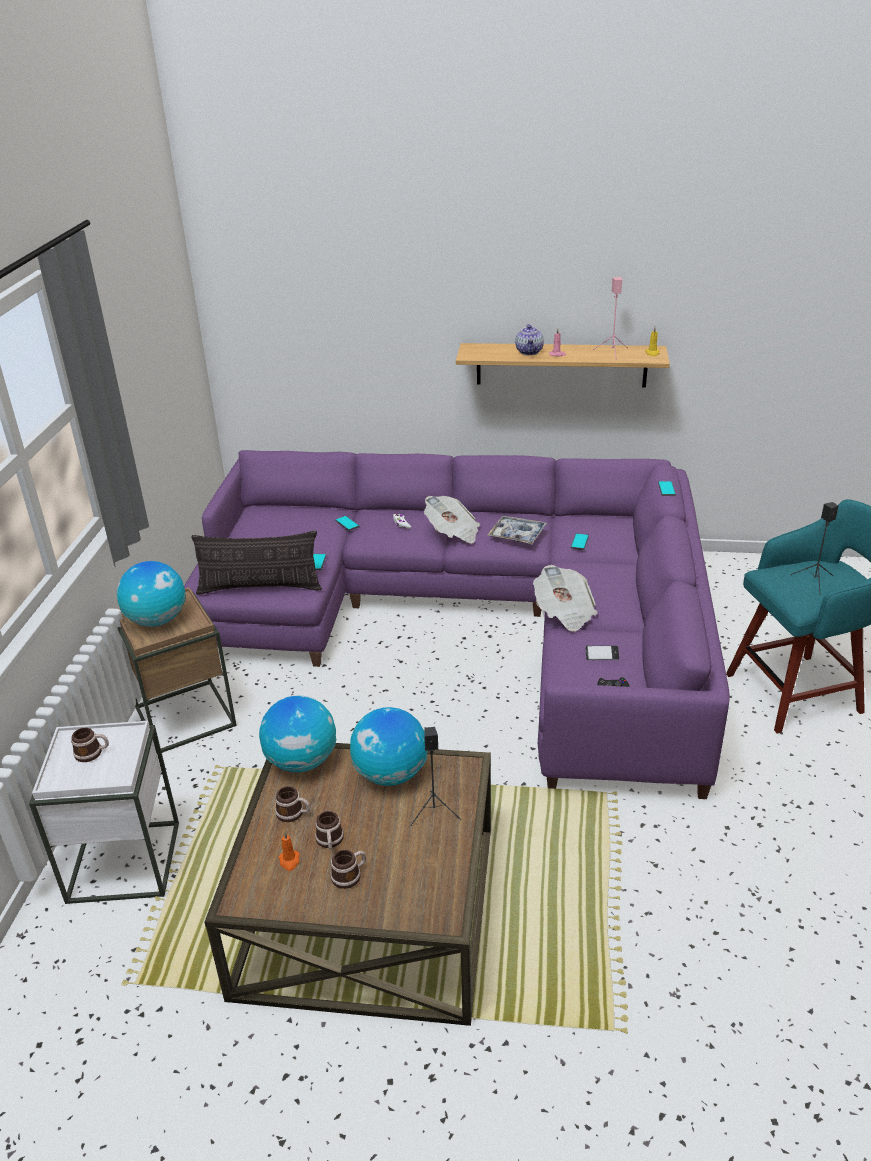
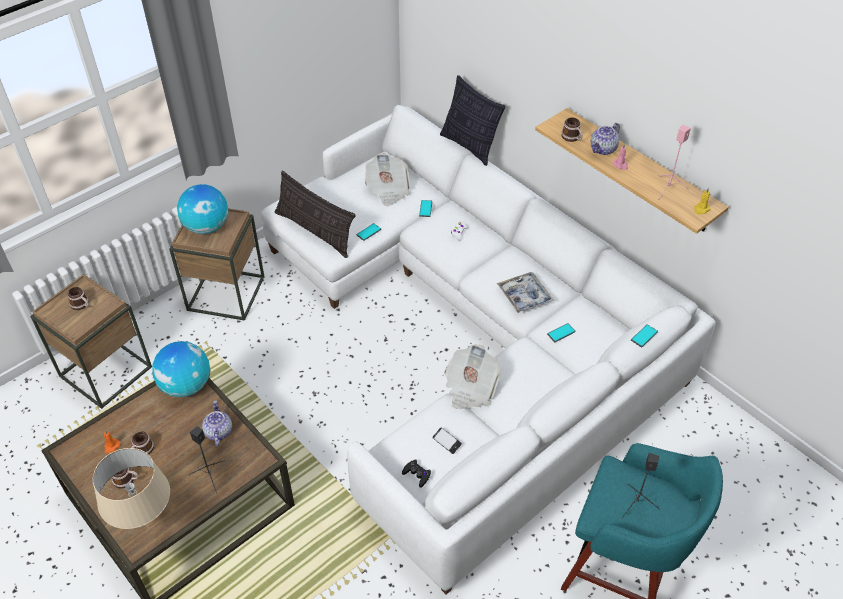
camera: 40 degrees right, 15 degrees up
(124, 861) = (105, 371): white side table -> brown side table
(294, 813) = (145, 418): mug -> mug (572, 138)
(351, 448) = (470, 146): none -> pillow
(390, 774) = (218, 432): globe -> teapot
(433, 895) = (148, 527): none -> beige table lamp
(453, 532) = (483, 263): newspaper -> newspaper (388, 190)
(474, 618) = (472, 337): purple sofa -> white sofa

